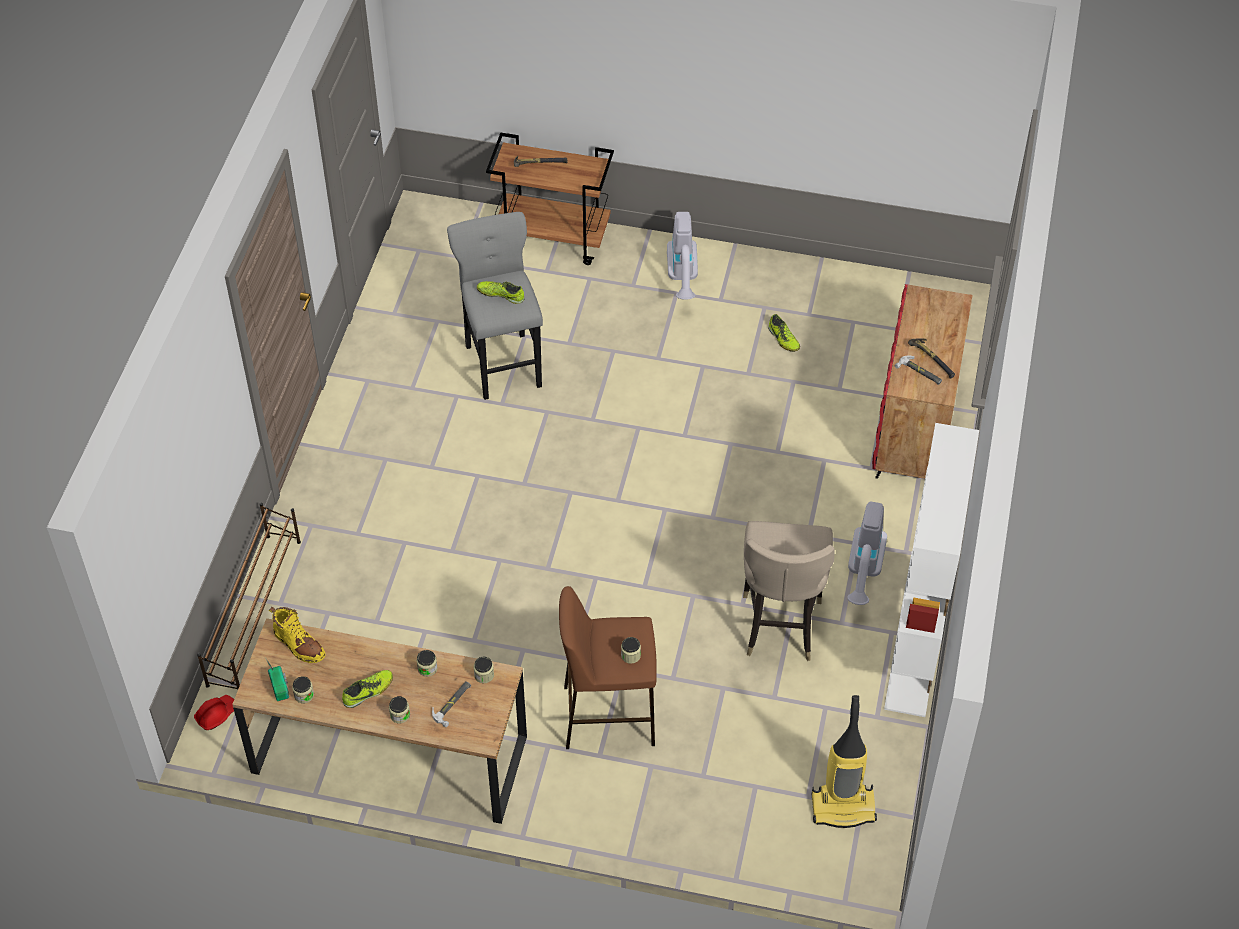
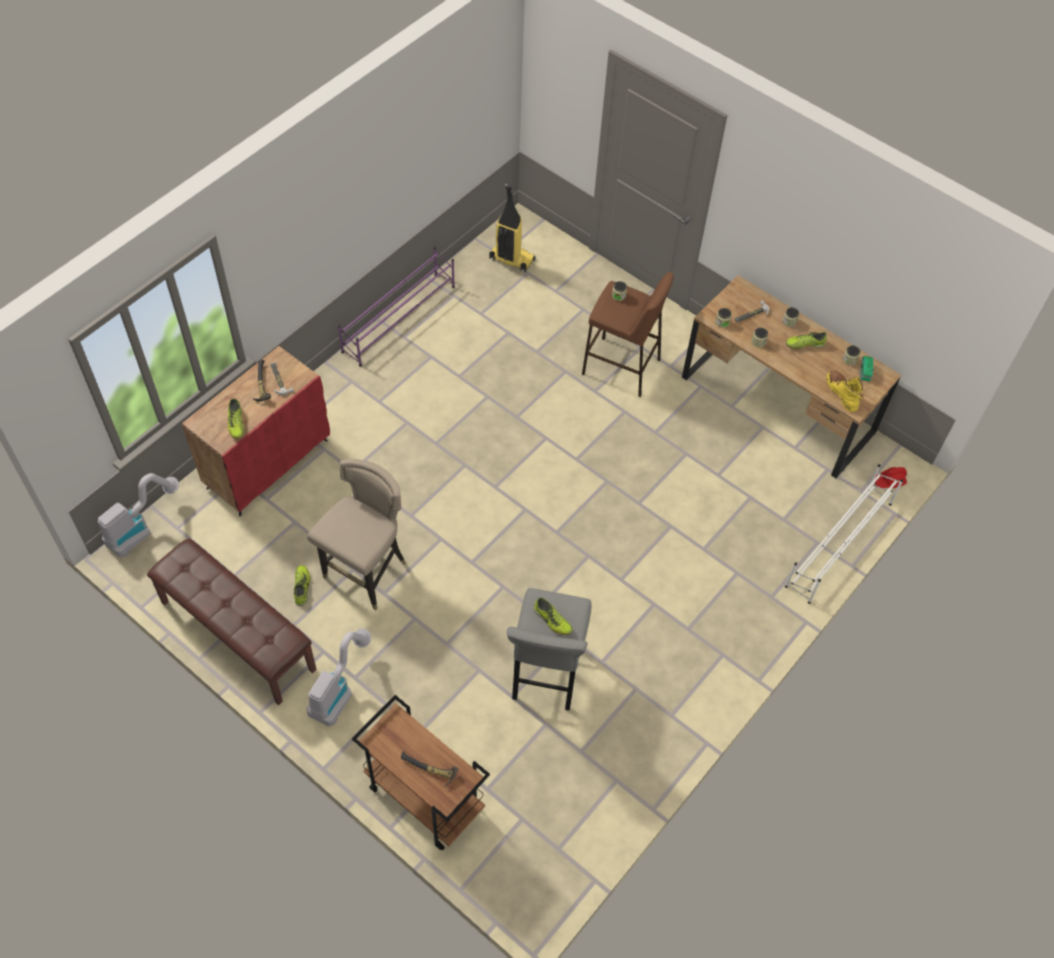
camera: 155 degrees left, 5 degrees up
(255, 611) = (838, 544): brown shoe rack -> white shoe rack
(779, 625) = (472, 372): beige stool -> beige stool (366, 574)
(807, 279) = (236, 636): none -> brown bench
(864, 573) = (390, 380): vacuum cleaner -> vacuum cleaner (140, 528)
(915, 653) = (399, 319): white bookcase -> purple shoe rack
(921, 315) = (236, 423): none -> shoe

